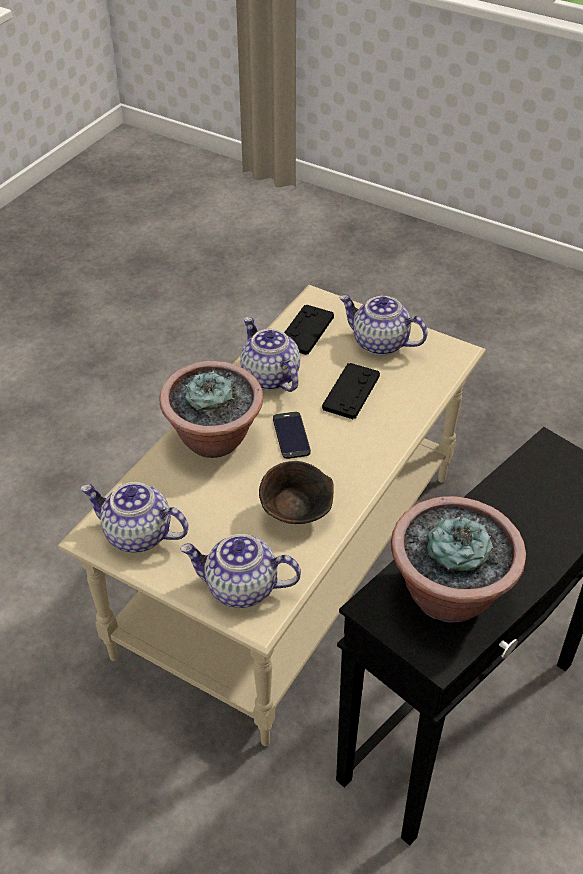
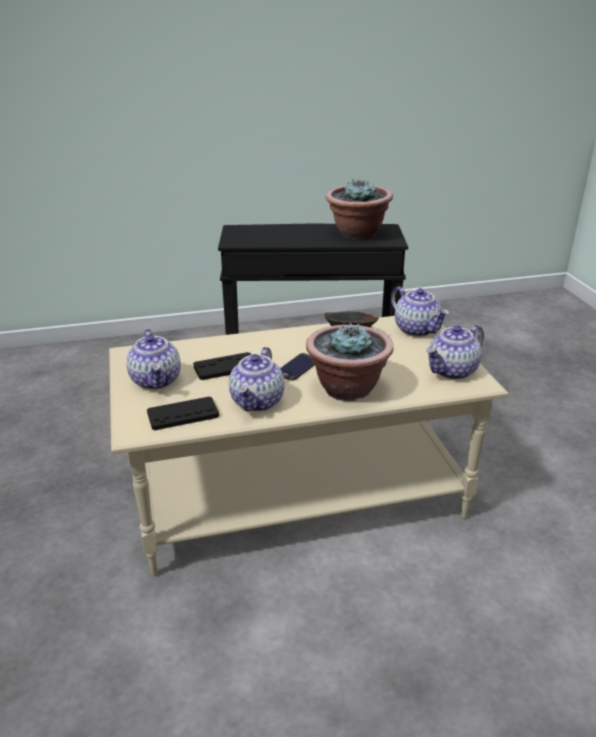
camera: 135 degrees left, 15 degrees down
(137, 534) = (452, 371): teapot -> teapot turned 75 degrees clockwise

